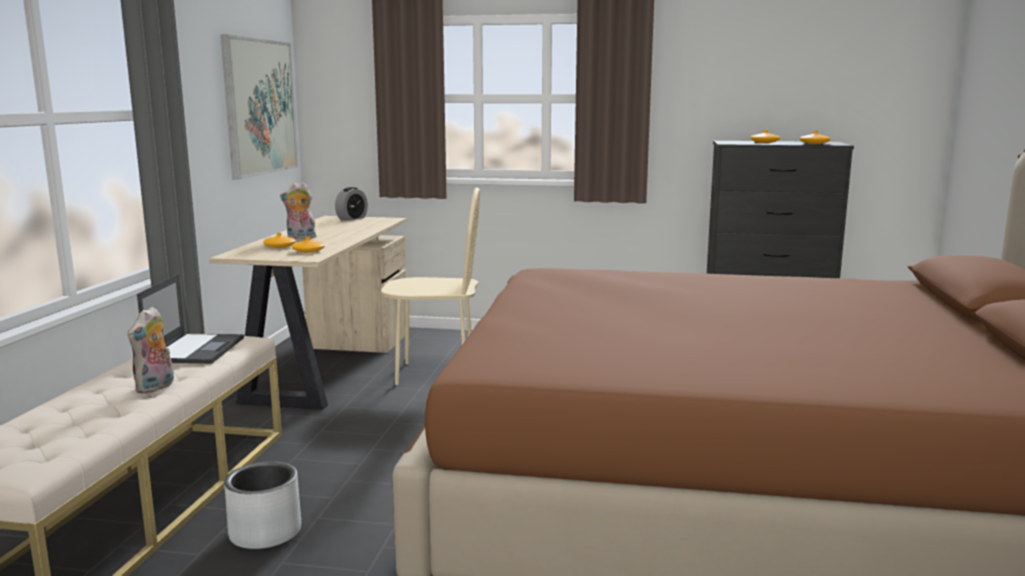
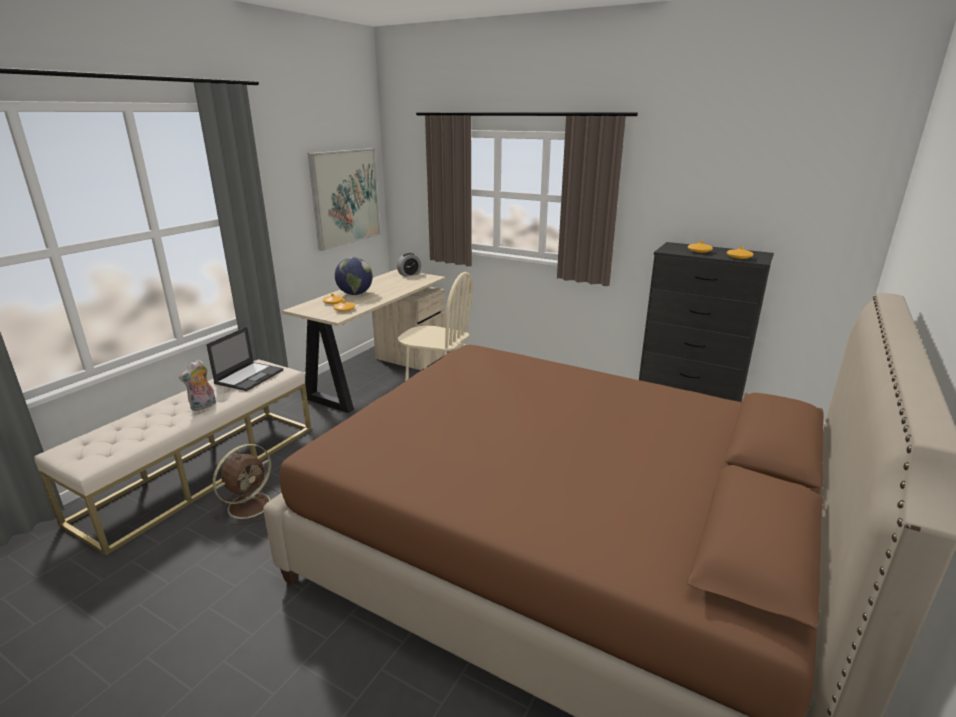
camera: 20 degrees right, 10 degrees up
(265, 533) = (251, 504): grey planter -> brown fan
(300, 238) = (355, 294): plush toy -> globe

